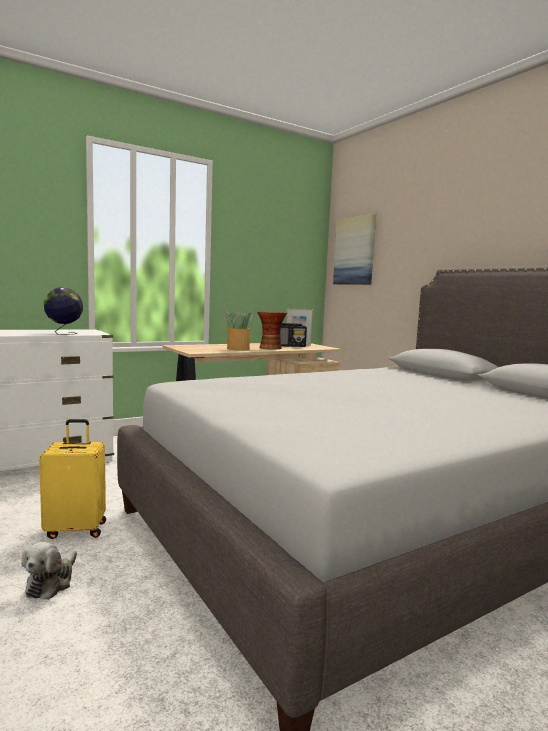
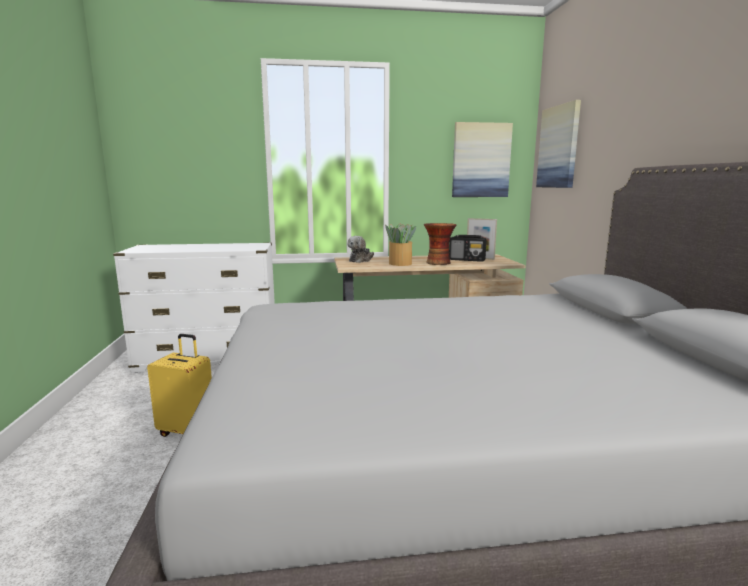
camera: 25 degrees right, 5 degrees up
(51, 582) = (127, 479): plush toy -> plush toy (361, 260)
(64, 334) = (226, 249): globe -> none
(287, 258) = (481, 160): none -> picture

